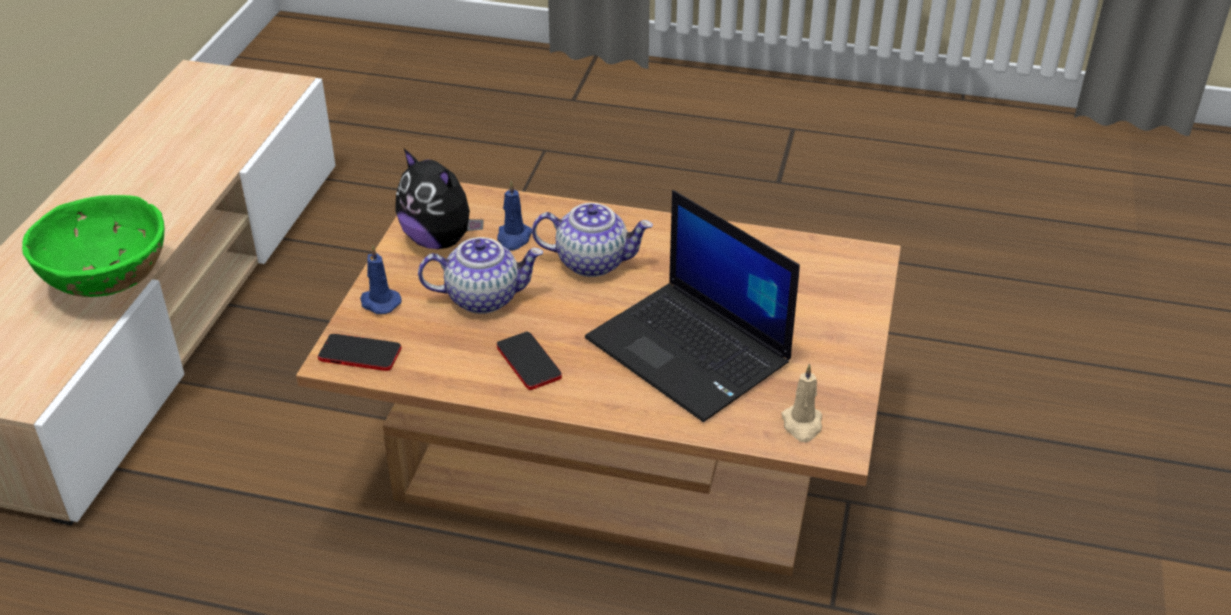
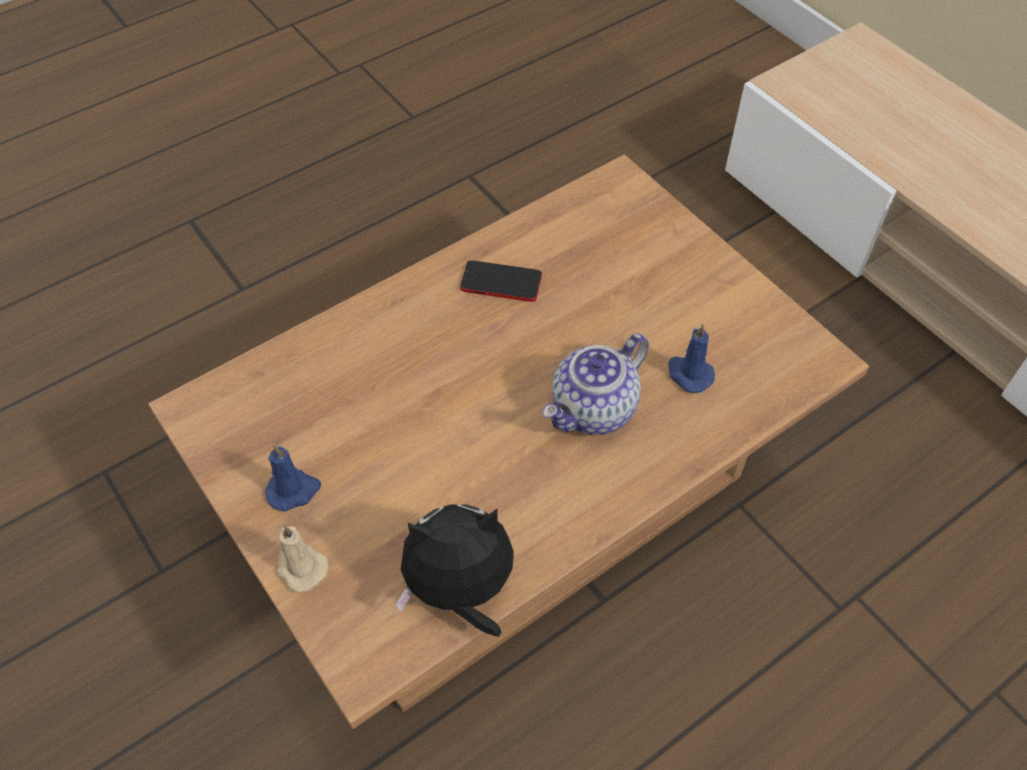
camera: 130 degrees right, 15 degrees up
(109, 284) = (907, 164): green bowl -> none
(360, 354) = (614, 195): phone -> none
(379, 302) = (672, 235): blue candle -> blue candle (294, 490)
(440, 240) = (733, 319): plush toy -> plush toy (460, 591)
(484, 297) = (615, 302): teapot -> none
(691, 351) = (399, 394): laptop -> none
(802, 425) = (238, 403): beige candle -> beige candle (300, 567)

